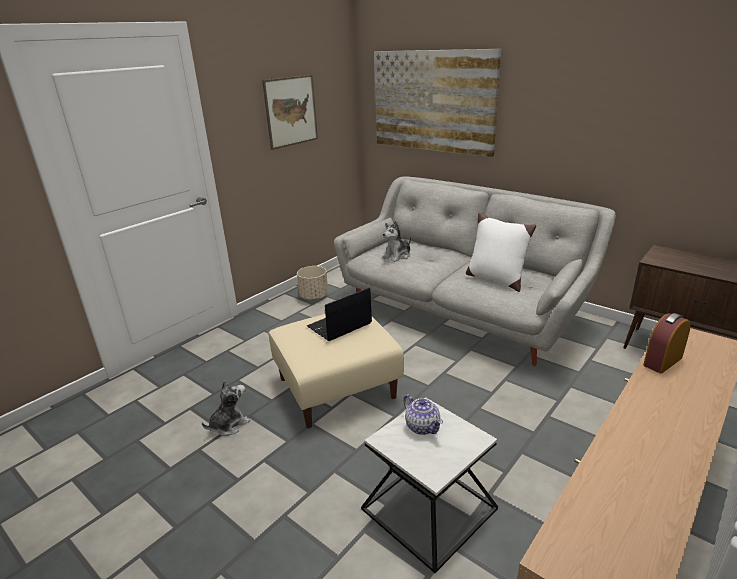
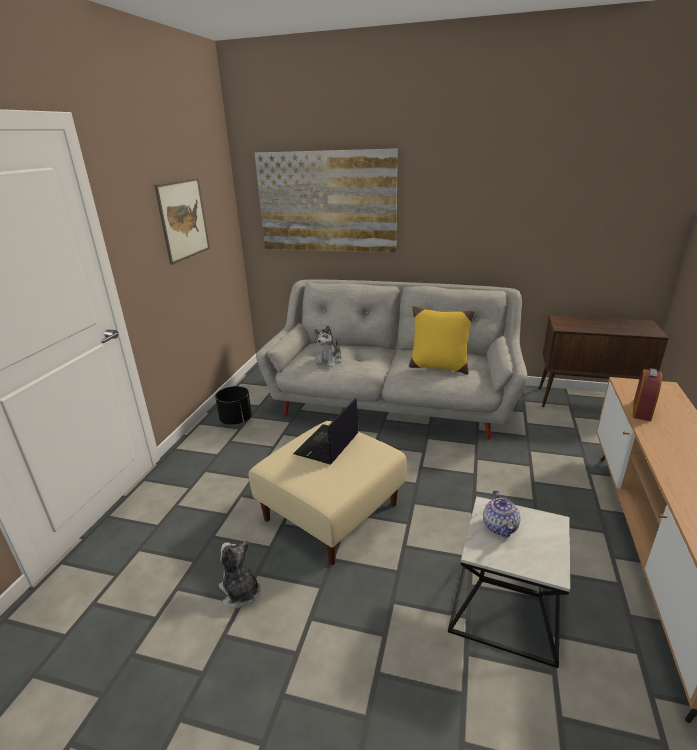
camera: 25 degrees left, 0 degrees up
(229, 425) = (240, 592): plush toy -> plush toy turned 60 degrees counterclockwise
(314, 296) = (236, 420): beige planter -> black planter
(422, 426) = (500, 526): teapot -> teapot turned 60 degrees clockwise
(495, 279) = (438, 367): white pillow -> yellow pillow

